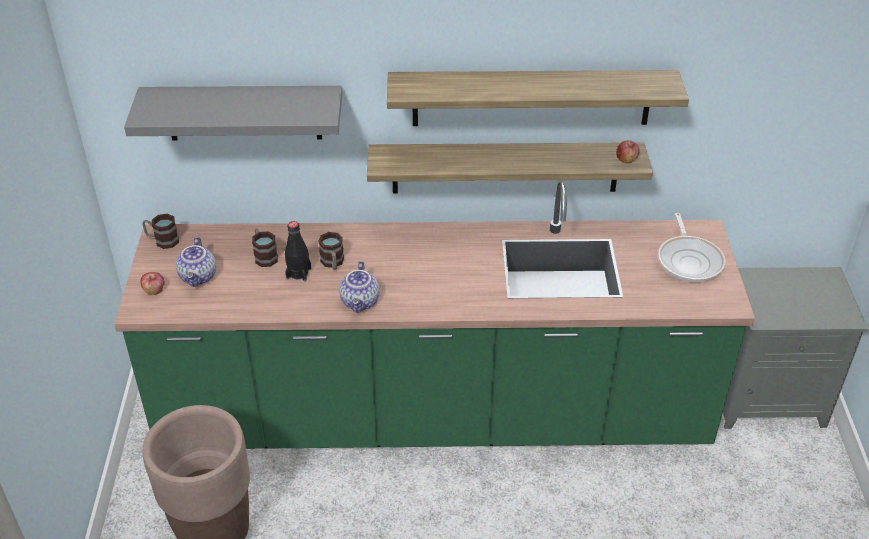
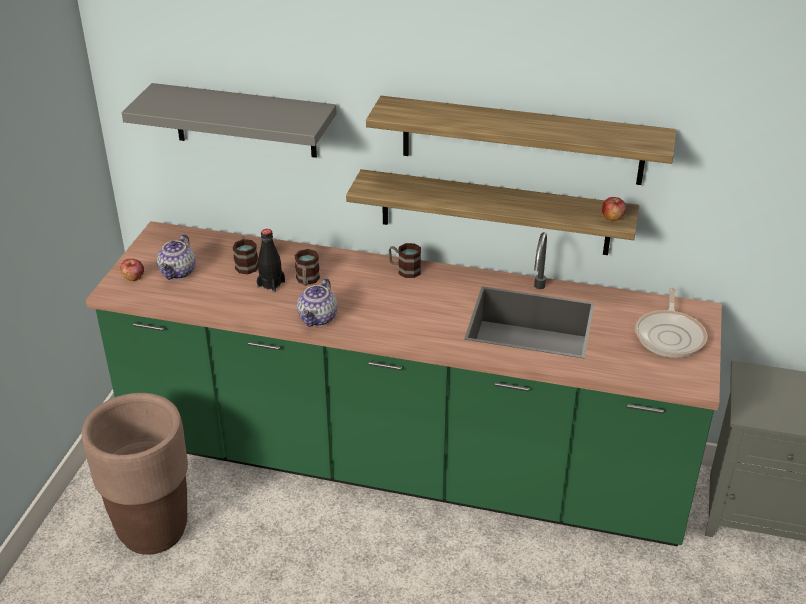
camera: 15 degrees right, 5 degrees down
(162, 240) = (160, 237): mug -> mug (404, 270)

